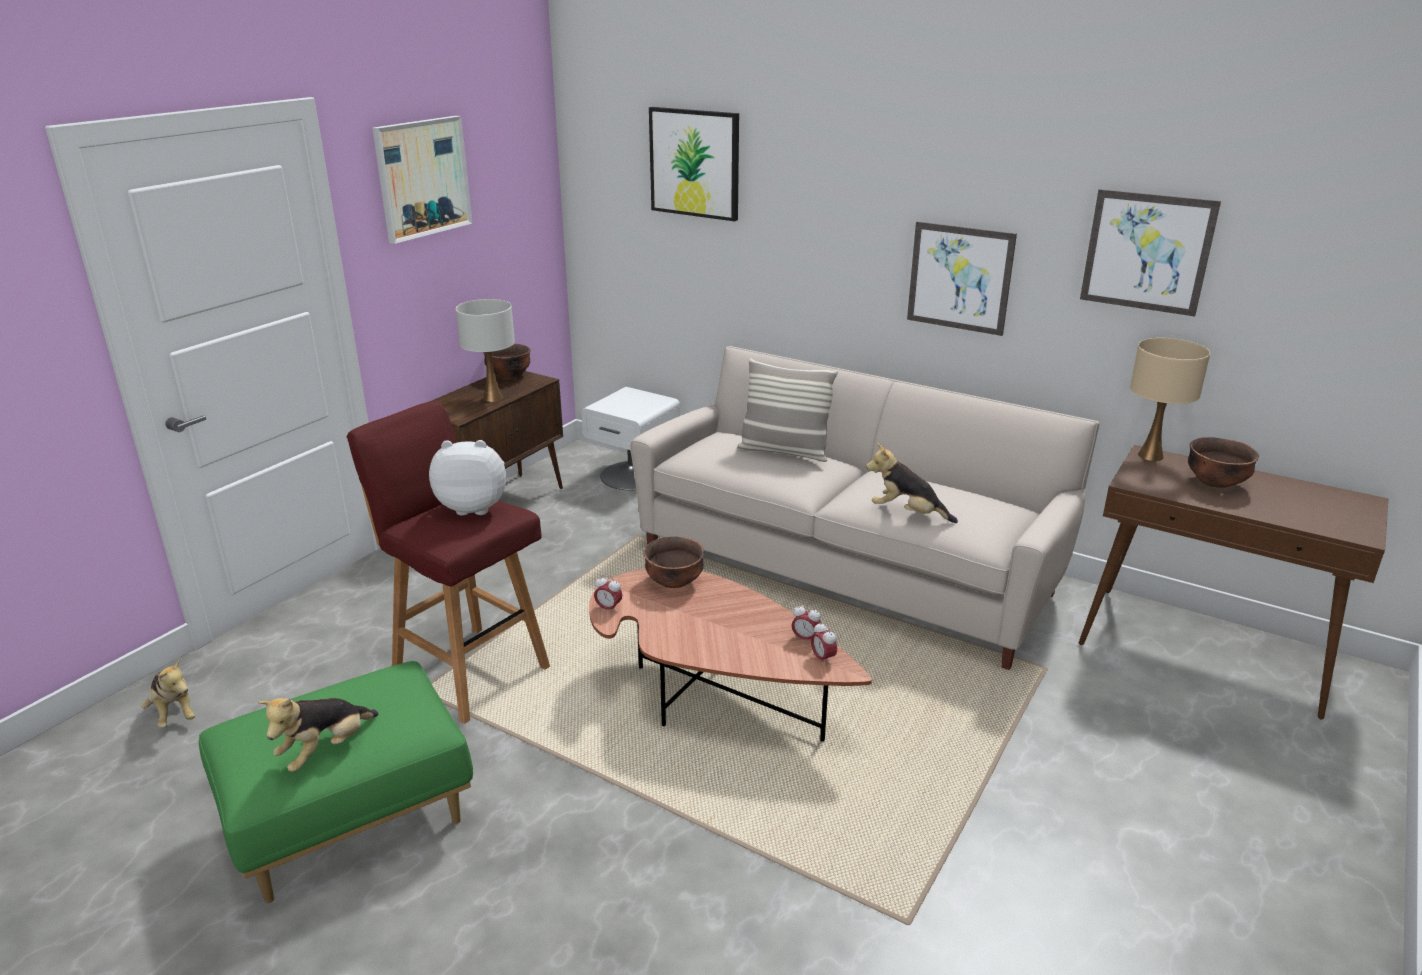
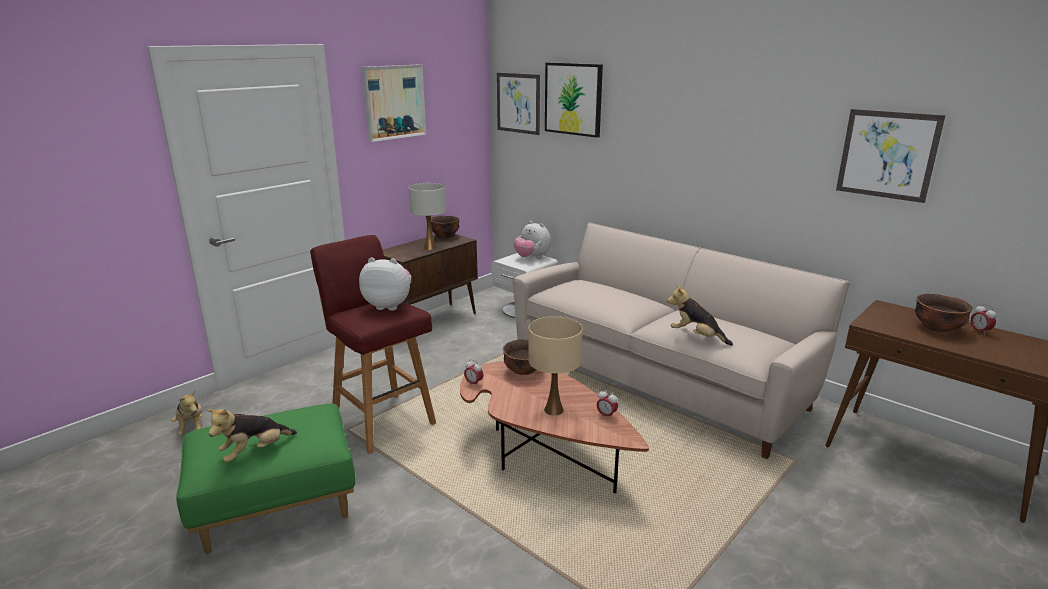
camera: 10 degrees right, 5 degrees down
(641, 398) = (532, 257): none -> plush toy
(784, 452) = (617, 293): pillow -> none
(822, 658) = (616, 430): alarm clock -> alarm clock (979, 332)
(959, 278) = (748, 175): picture -> picture (518, 103)
(1151, 455) = (887, 307): beige table lamp -> beige table lamp (554, 410)

